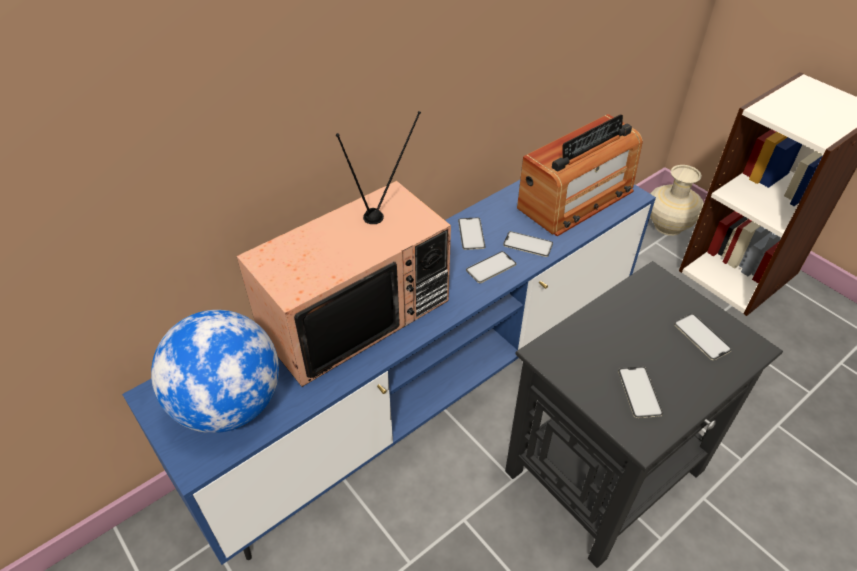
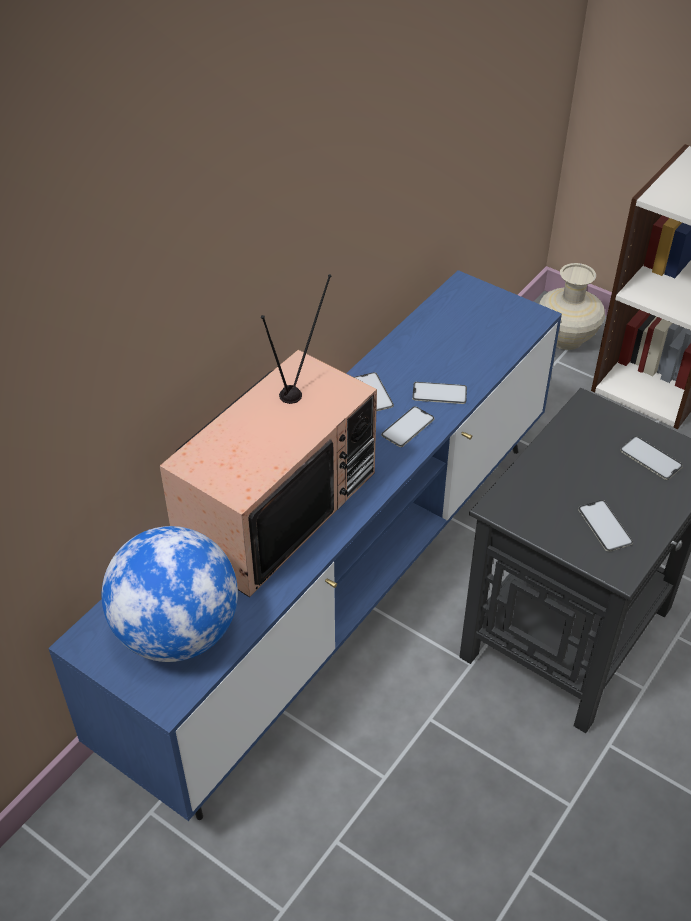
camera: 15 degrees left, 0 degrees up
(576, 199) = (476, 331): radio -> none

